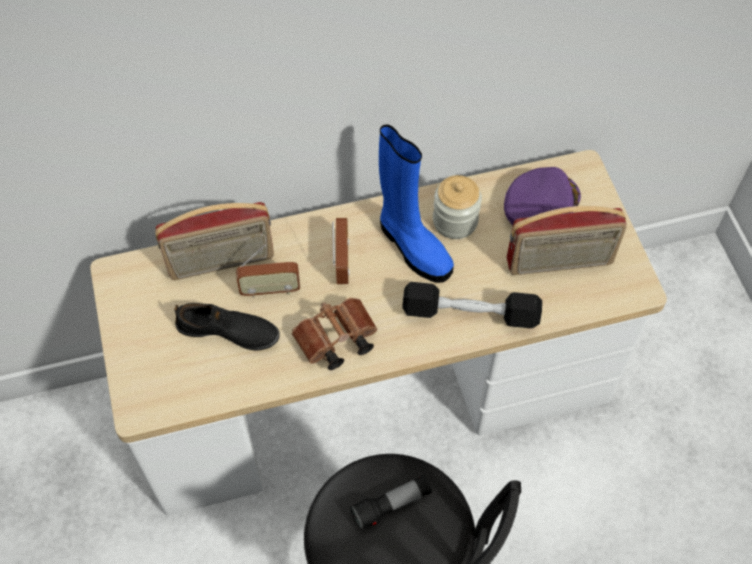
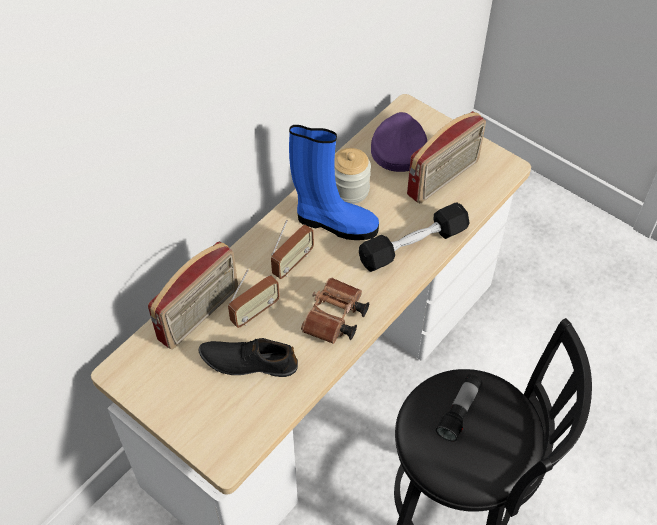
camera: 35 degrees left, 5 degrees down
(228, 332) = (248, 361): black shoe -> black shoe turned 150 degrees counterclockwise
(341, 263) = (292, 263): radio -> radio turned 75 degrees clockwise

